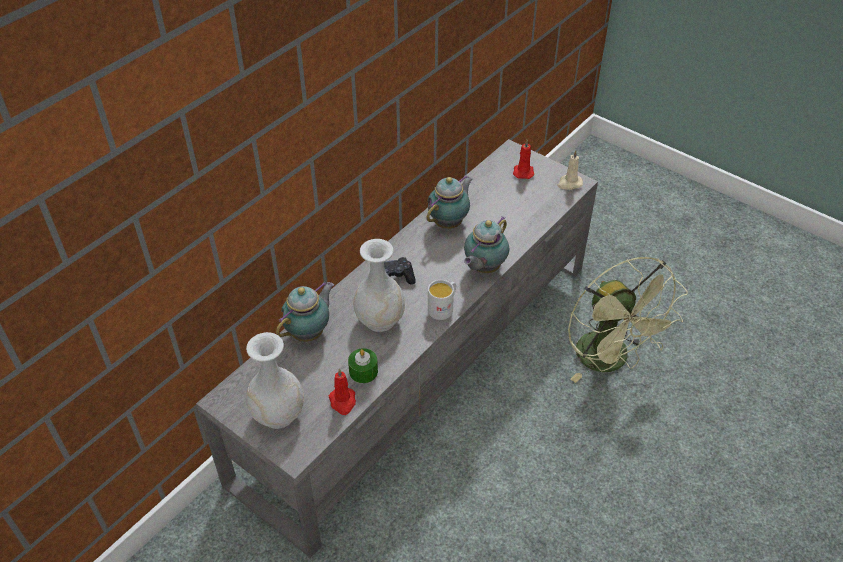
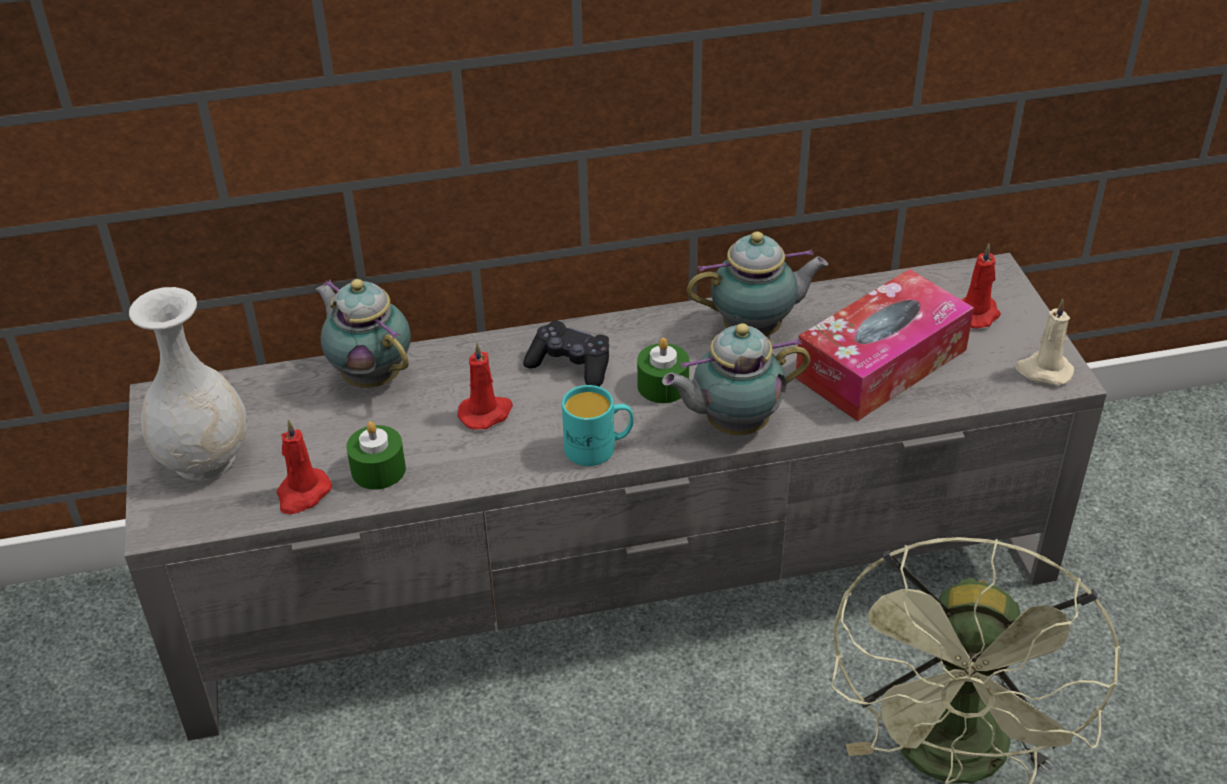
camera: 40 degrees right, 5 degrees down
(309, 332) = (370, 376): teapot -> teapot turned 120 degrees counterclockwise
(380, 320) = (486, 413): white vase -> red candle
(439, 267) = (663, 385): none -> green candle
(443, 308) = (599, 448): white mug -> turquoise mug
(511, 211) = (881, 364): none -> tissue box

